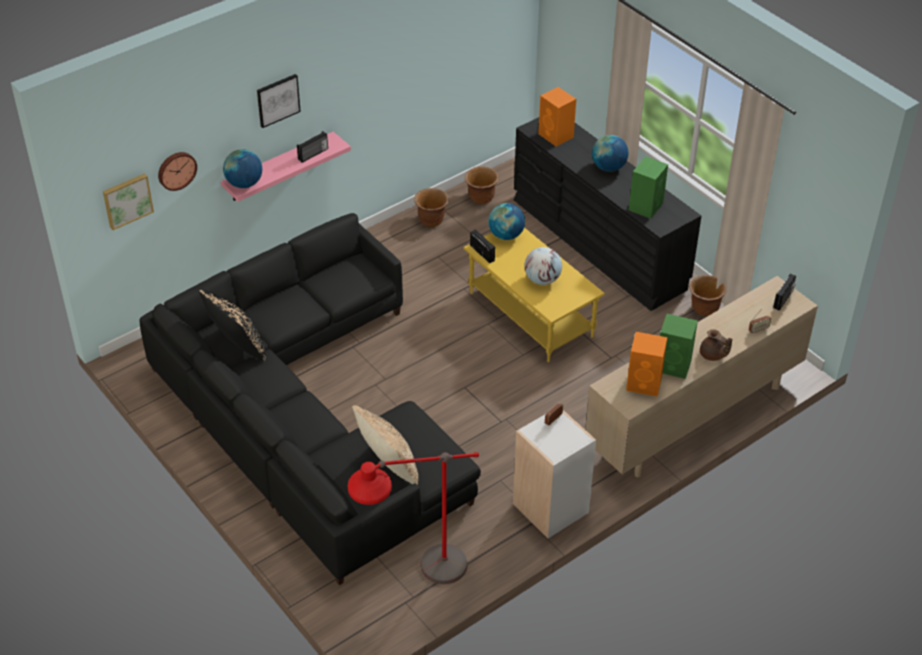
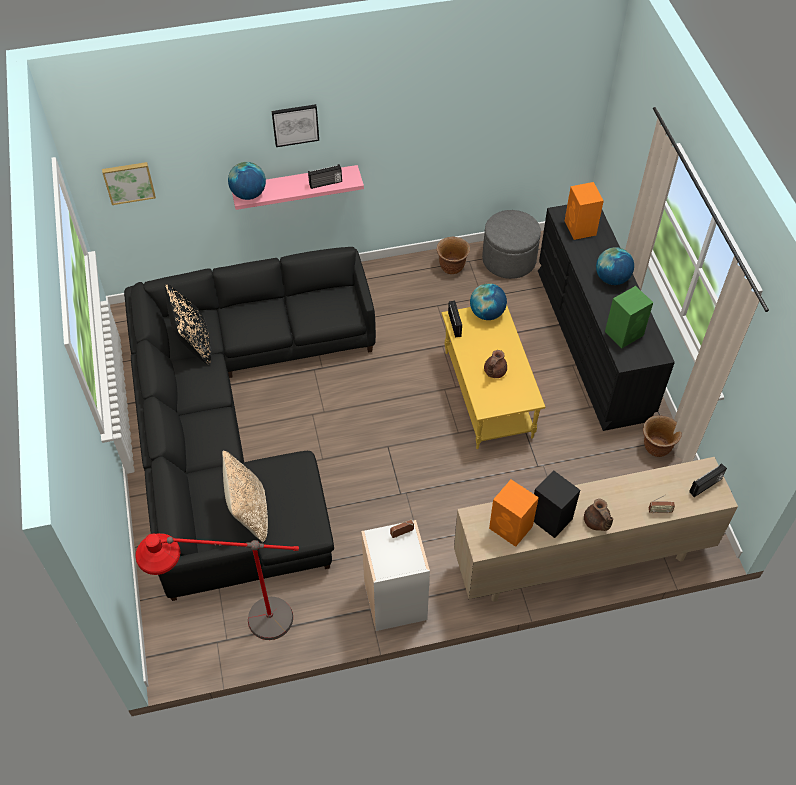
camera: 25 degrees right, 10 degrees up
(176, 170) = (182, 166): wall clock -> none
(481, 198) = (509, 259): brown planter -> grey ottoman
(542, 279) = (494, 372): globe -> brown teapot
(674, 366) = (551, 519): green speaker -> black speaker

